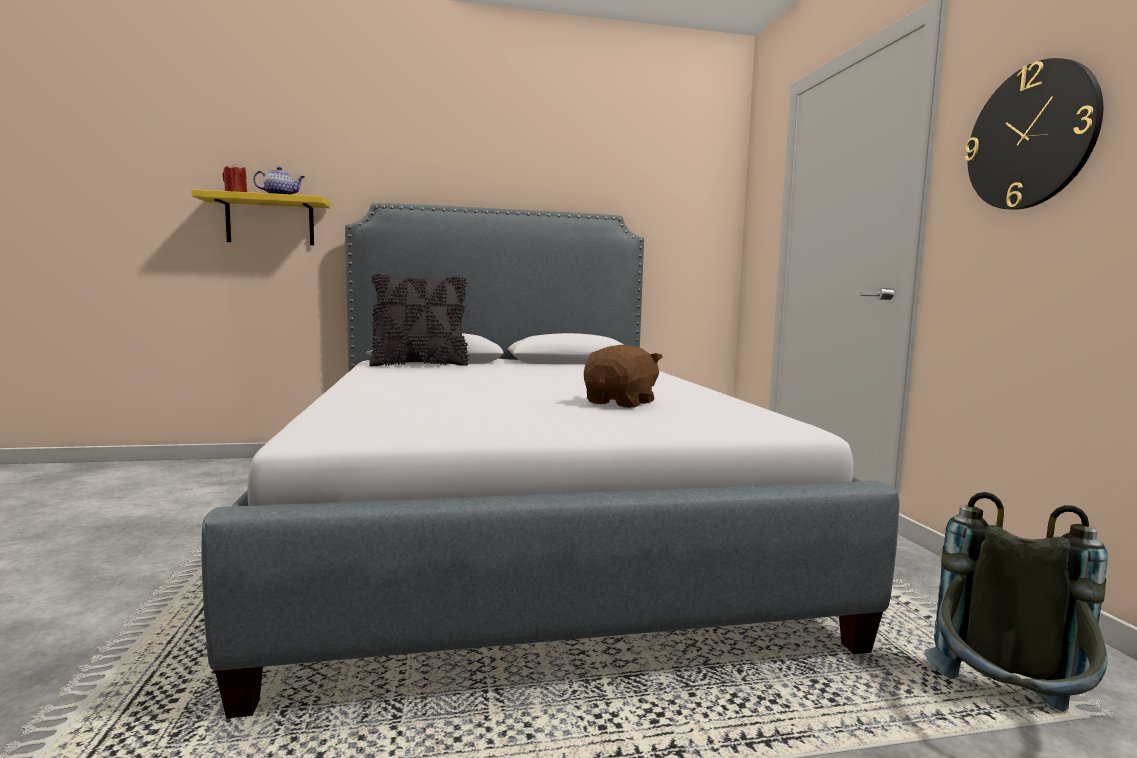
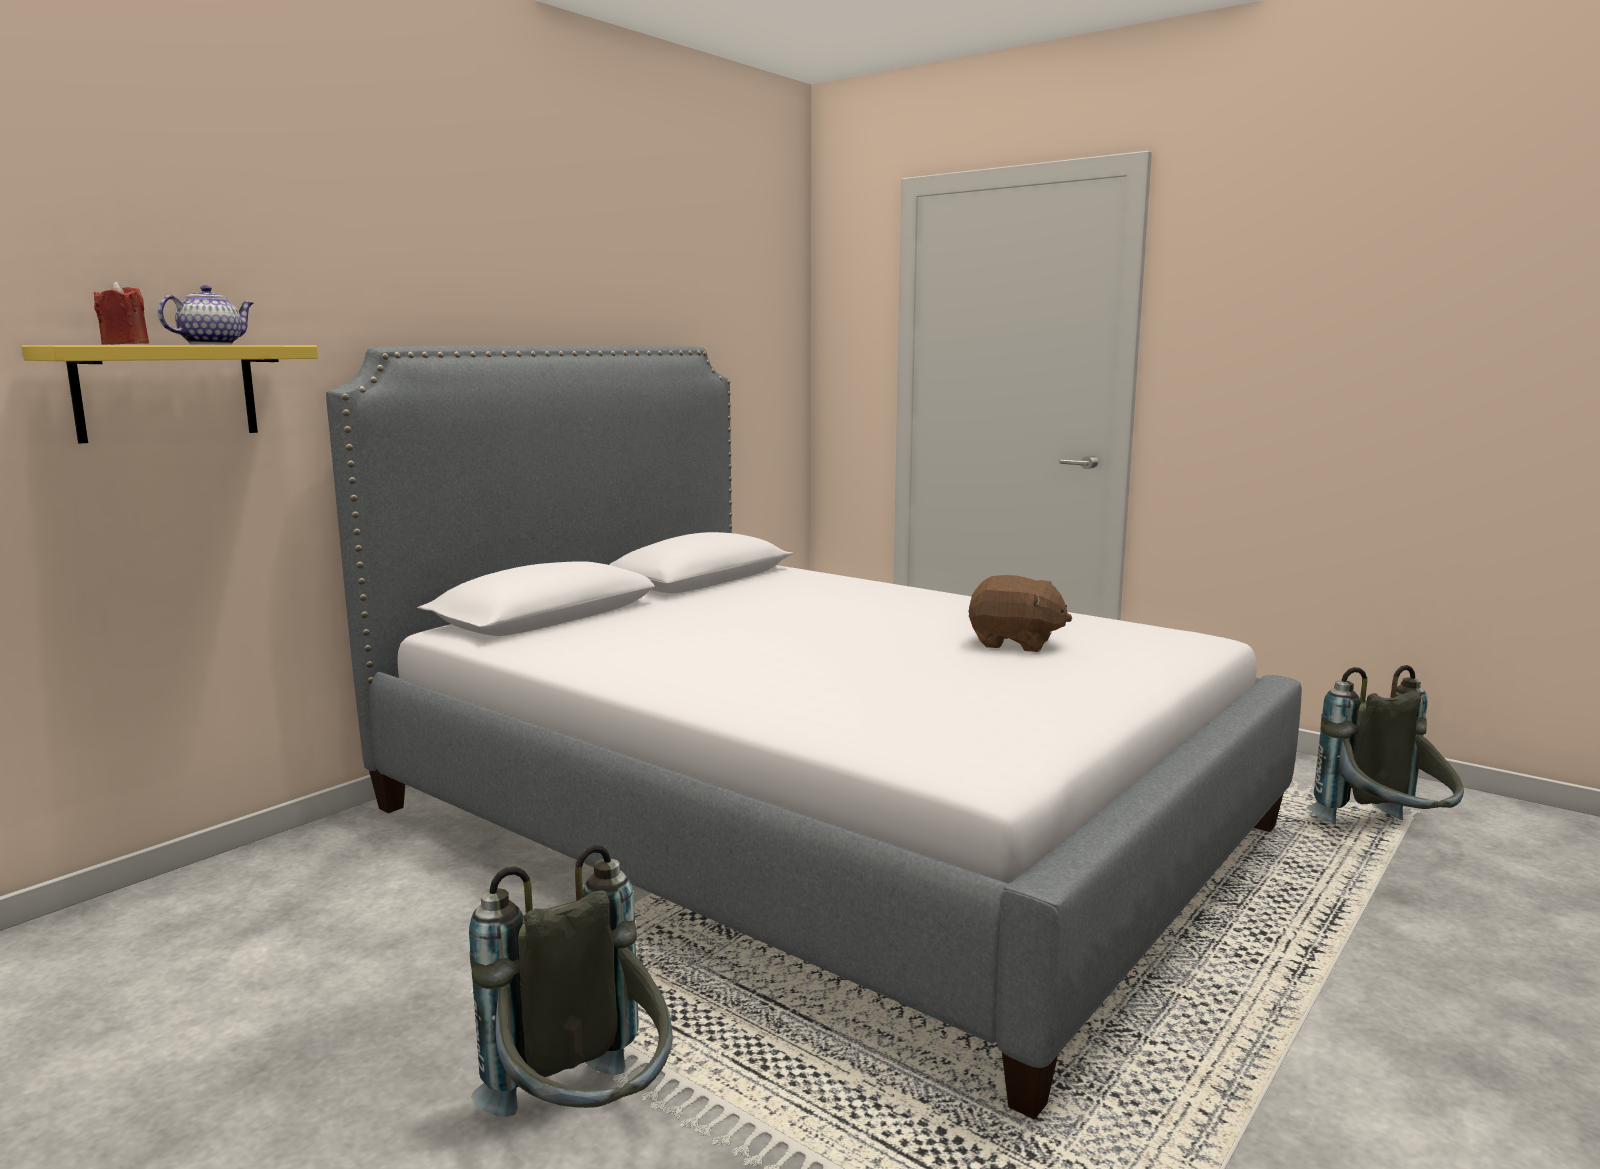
camera: 40 degrees left, 5 degrees up
(114, 596) = (585, 1120): none -> grey backpack
(420, 364) = (565, 629): black pillow -> none
(621, 403) = (1015, 643): brown plush toy -> brown plush toy turned 120 degrees clockwise
(1030, 137) = (1261, 327): wall clock -> none

